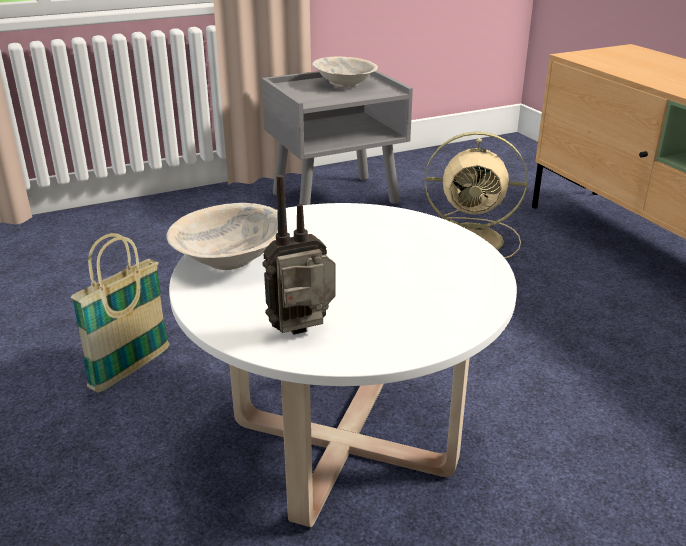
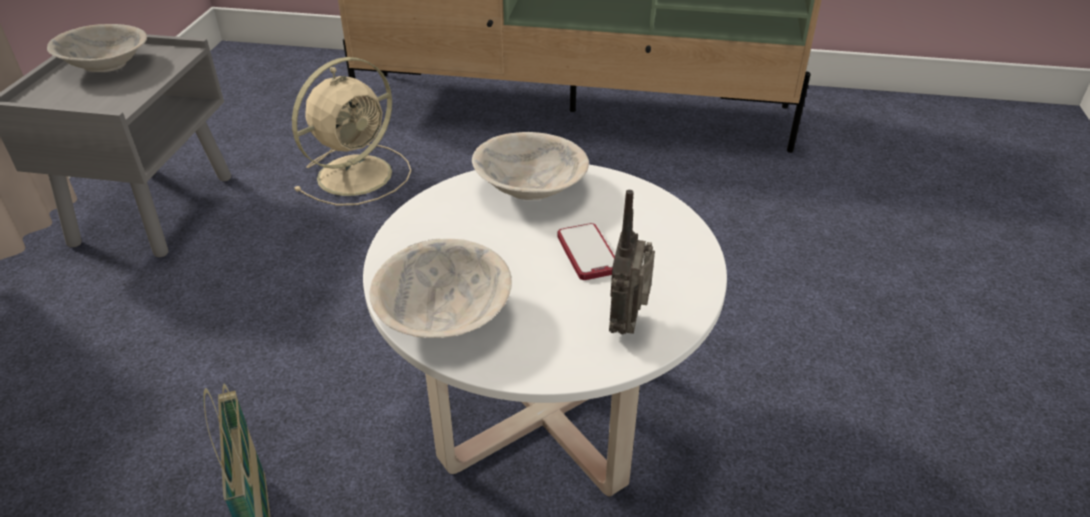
camera: 55 degrees left, 10 degrees up
(371, 286) = (587, 253): none -> phone
(420, 236) = (530, 188): none -> beige bowl

